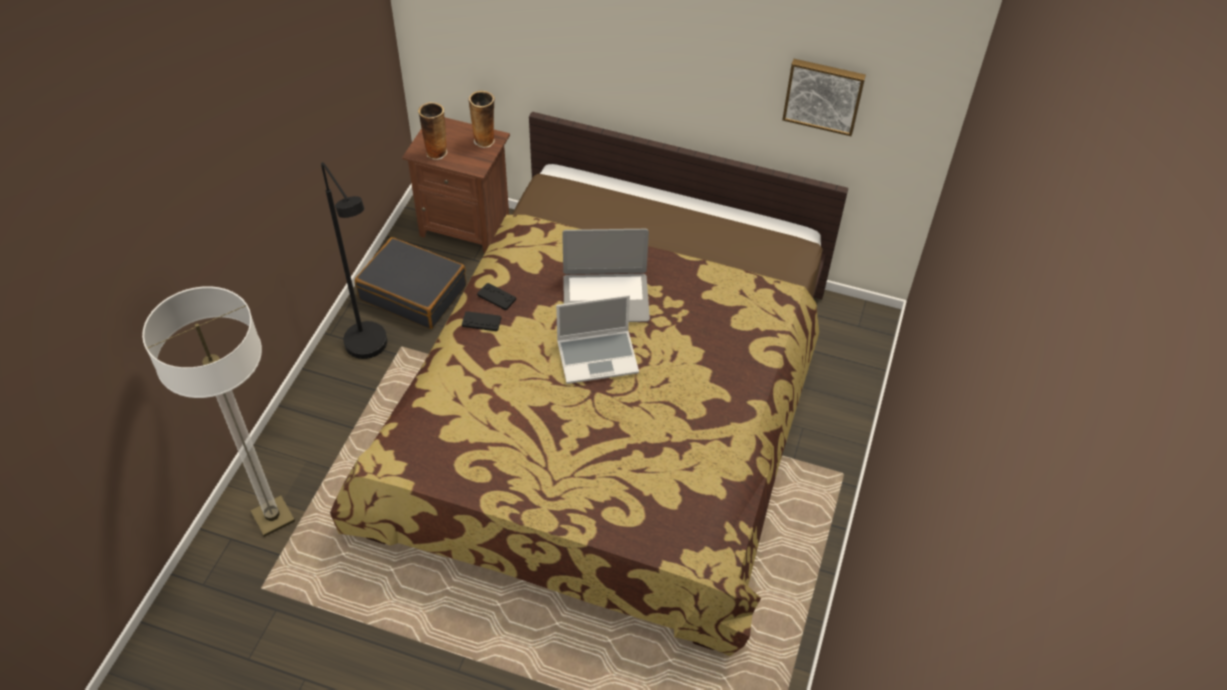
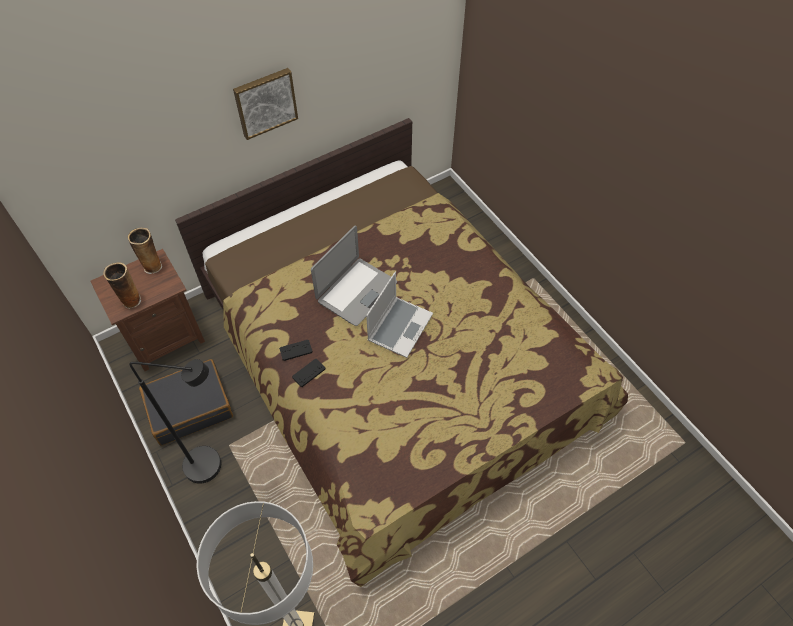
camera: 50 degrees left, 5 degrees up
(823, 95) = (378, 63): picture -> picture (265, 102)

